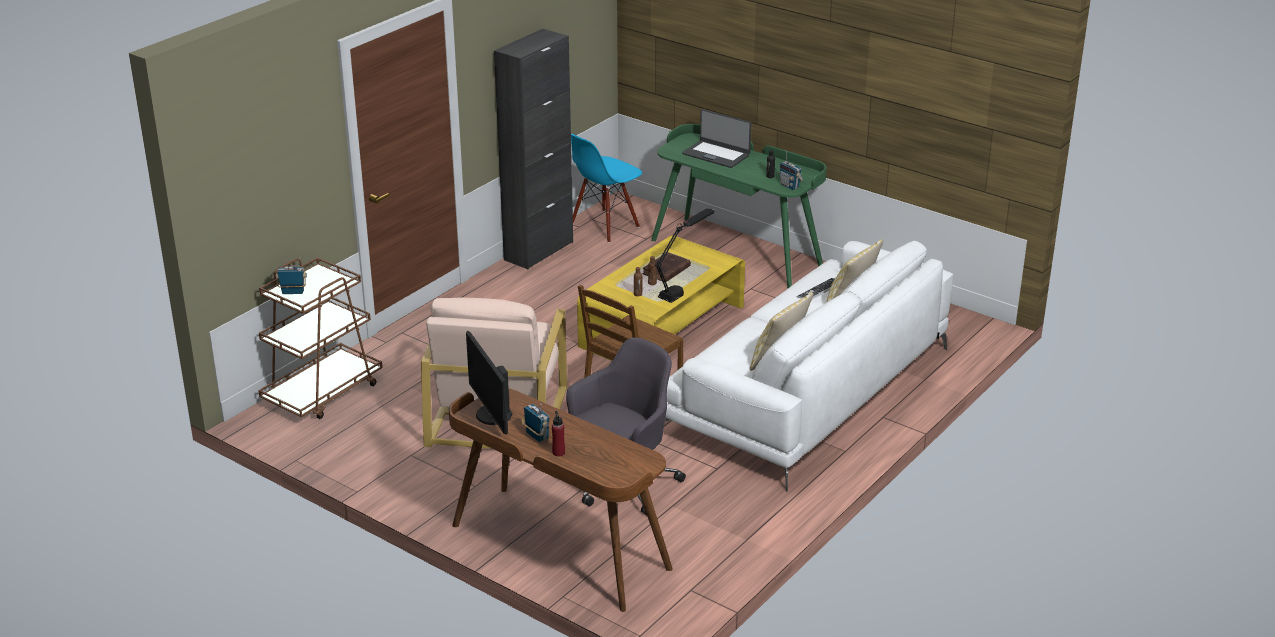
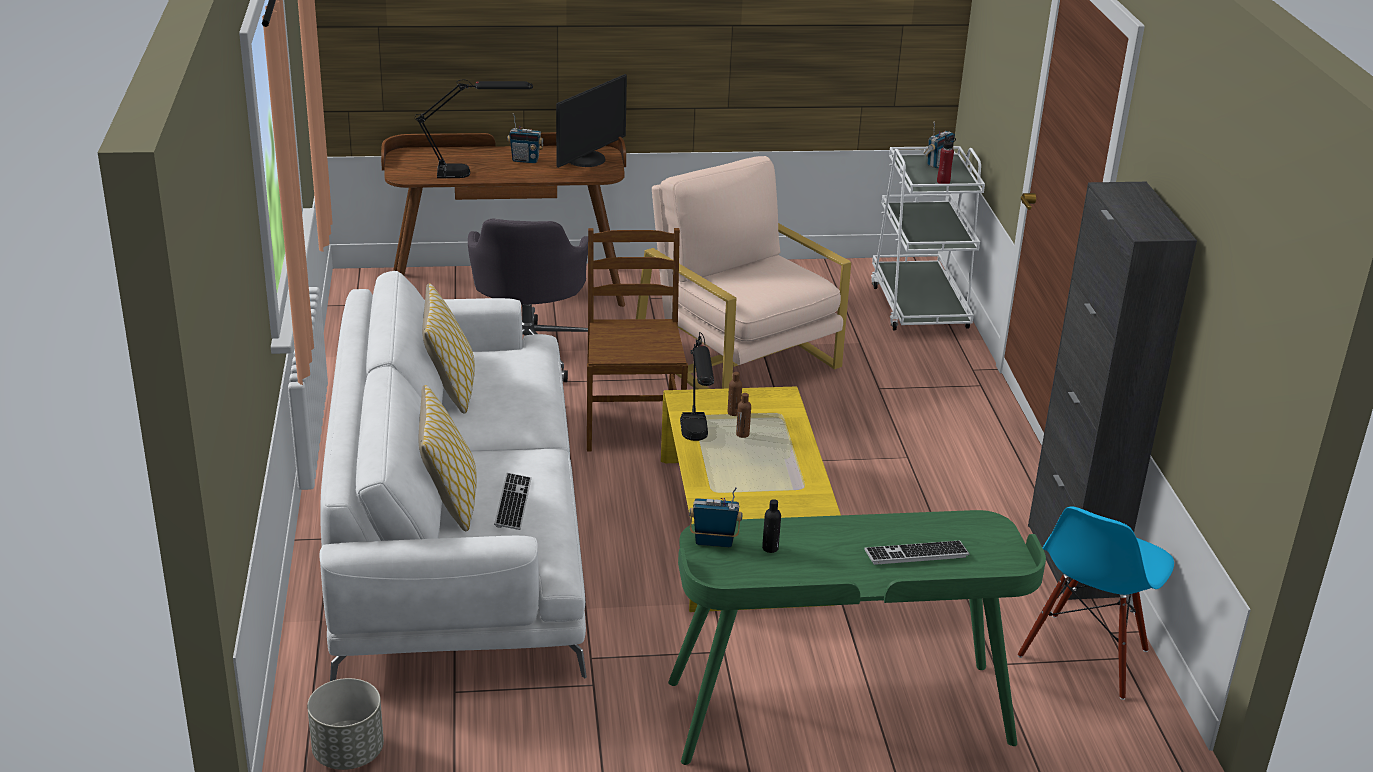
camera: 135 degrees right, 0 degrees up
(323, 392) = (919, 306): brown cart -> white cart
(492, 415) = (588, 160): monitor -> monitor turned 105 degrees clockwise
(558, 452) = (488, 157): red bottle -> red bottle (943, 182)
(592, 439) = (476, 173): none -> black table lamp
(605, 226) = (1084, 655): blue chair -> blue chair turned 150 degrees counterclockwise
(665, 271) = (755, 458): brown book -> none
(716, 154) = (916, 554): laptop -> keyboard
(959, 324) = (349, 753): none -> grey planter

